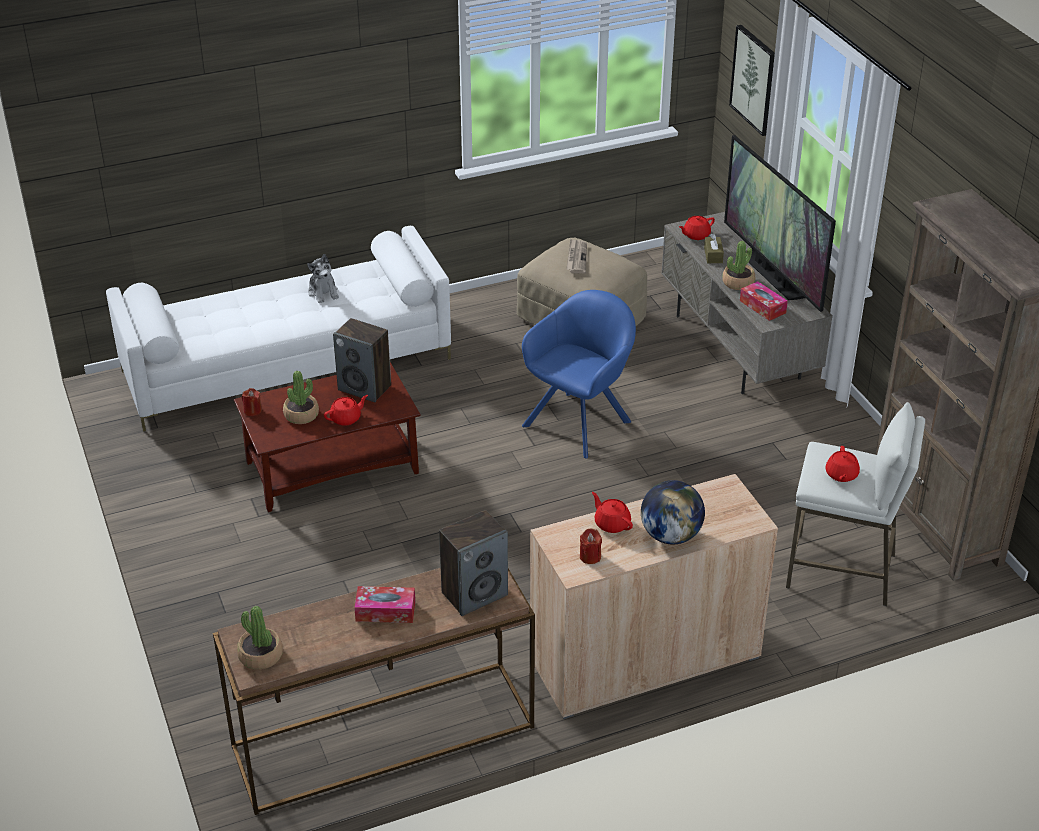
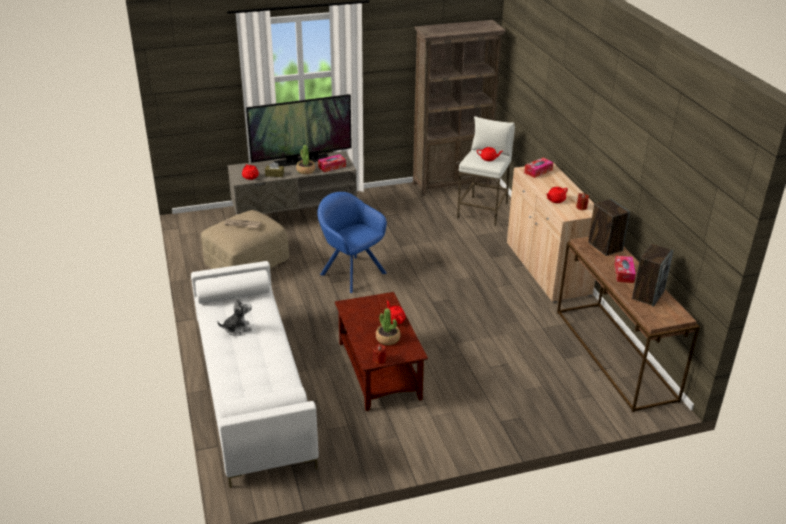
camera: 85 degrees left, 5 degrees down
(260, 655) = (668, 314): potted plant -> none
(365, 388) = (362, 311): speaker -> speaker (648, 295)
(670, 535) = (562, 186): globe -> none
(727, 505) = (538, 171): none -> tissue box
(754, 79) = (204, 86): picture -> none

